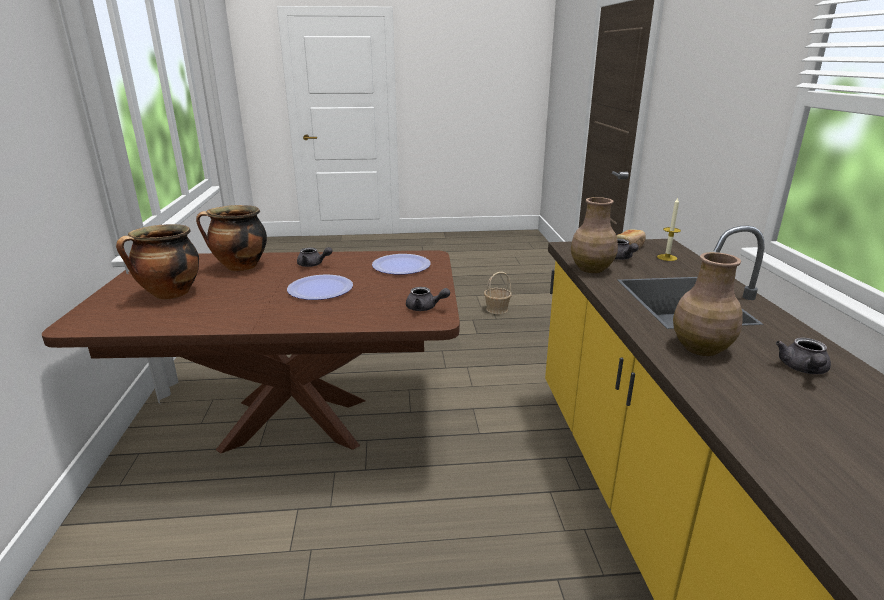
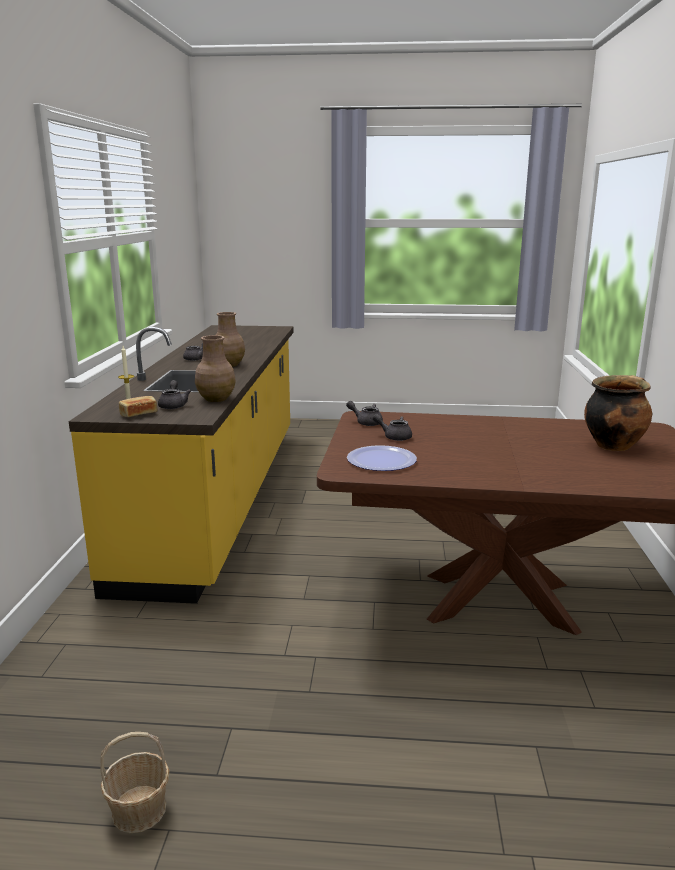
camera: 170 degrees left, 5 degrees down
(240, 267) = (580, 471): cooking pot -> none
(313, 265) = (489, 468): grey teapot -> grey teapot (394, 437)
(320, 289) = (465, 442): plate -> none

